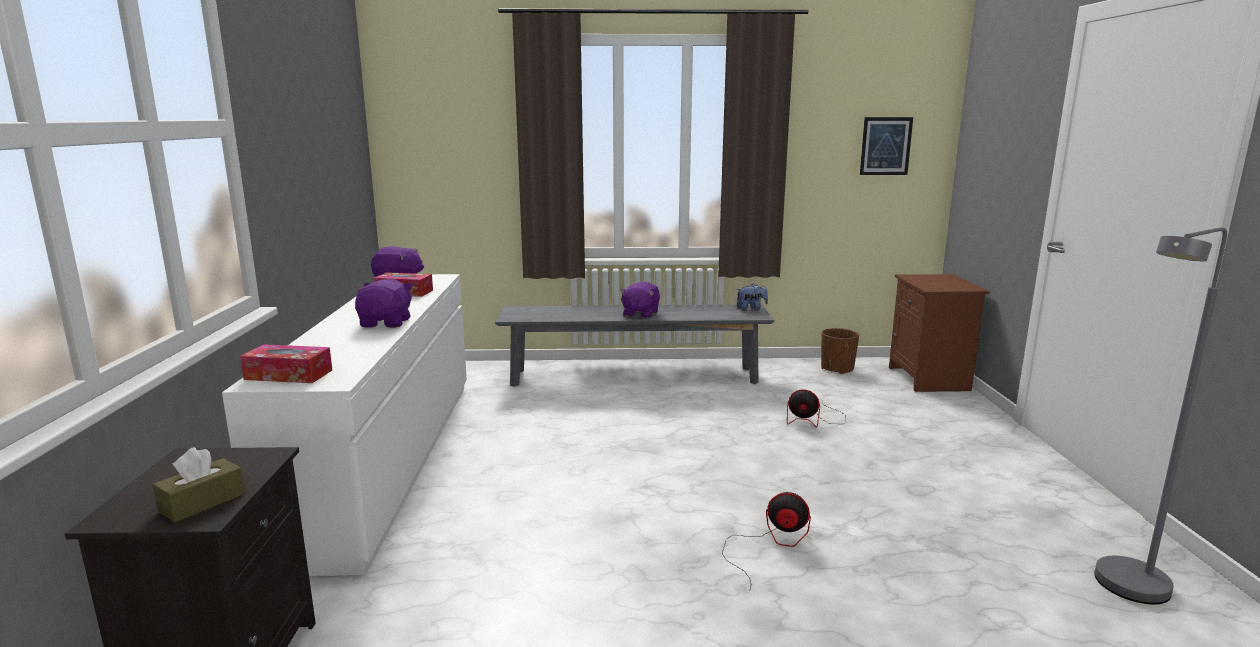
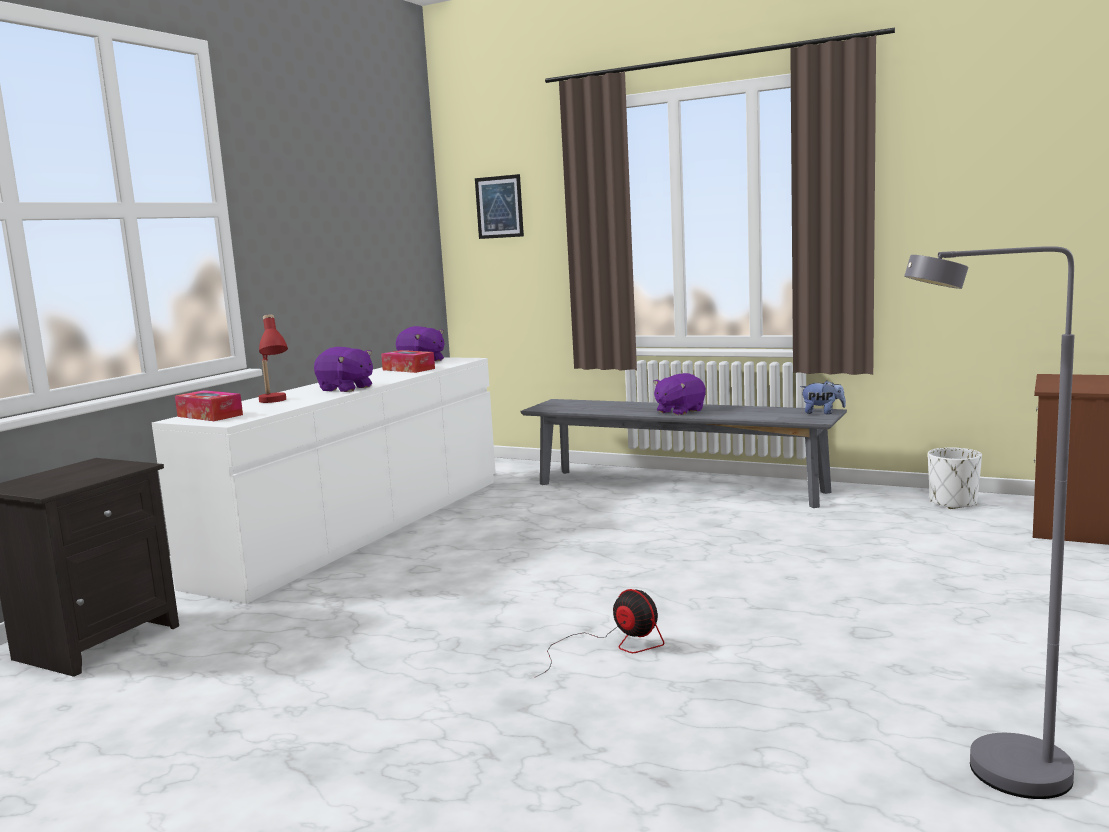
camera: 30 degrees right, 5 degrees down
(202, 502) = (58, 484): brown tissue box -> none
(338, 349) = (274, 403): none -> red table lamp
(386, 323) = (346, 389): purple plush toy -> purple plush toy turned 90 degrees clockwise
(813, 420) = (835, 550): fan -> none
(837, 368) = (953, 503): brown planter -> white planter
(885, 146) = (1029, 195): picture -> picture (499, 207)

